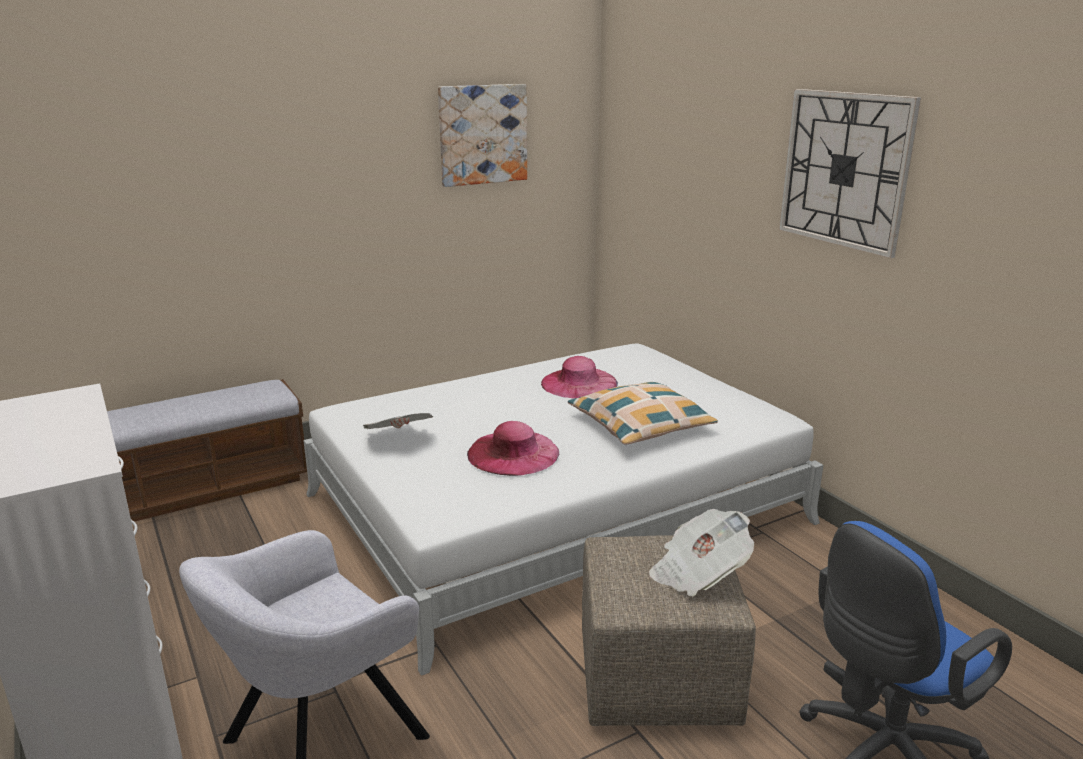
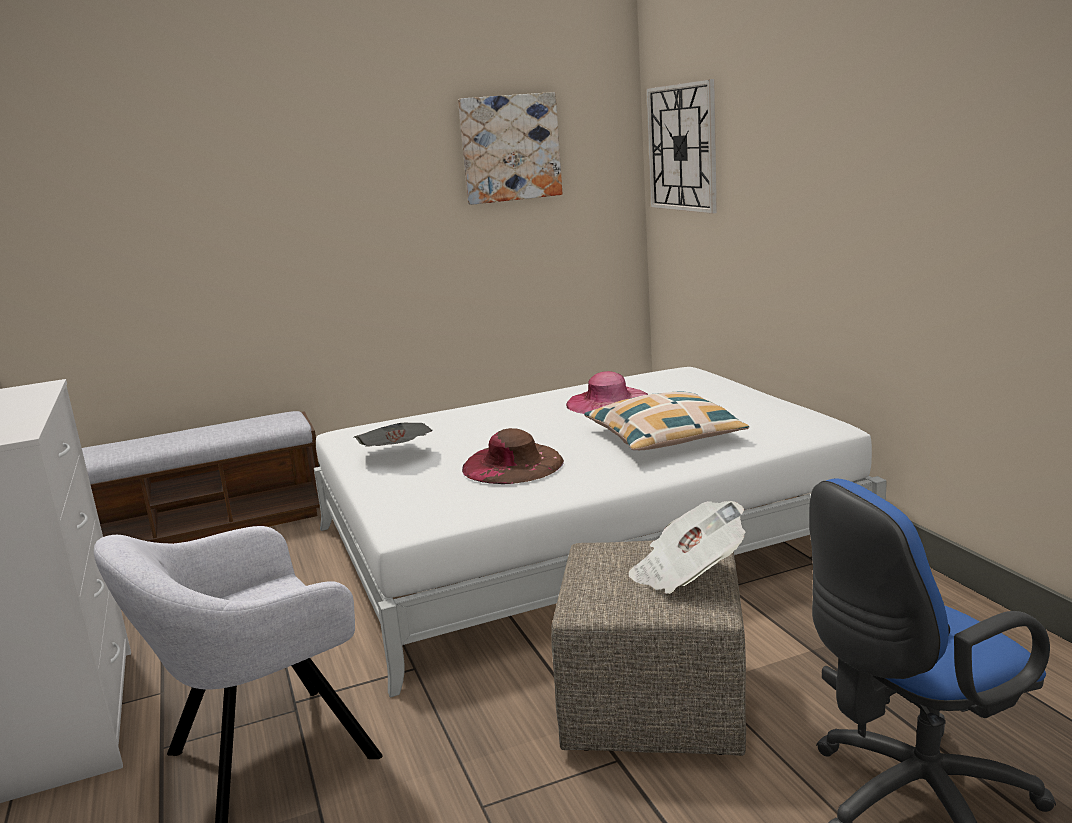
camera: 10 degrees right, 5 degrees down
(513, 453) = (512, 464): pink hat -> brown hat
(845, 170) = (882, 129): wall clock -> wall clock (682, 148)

